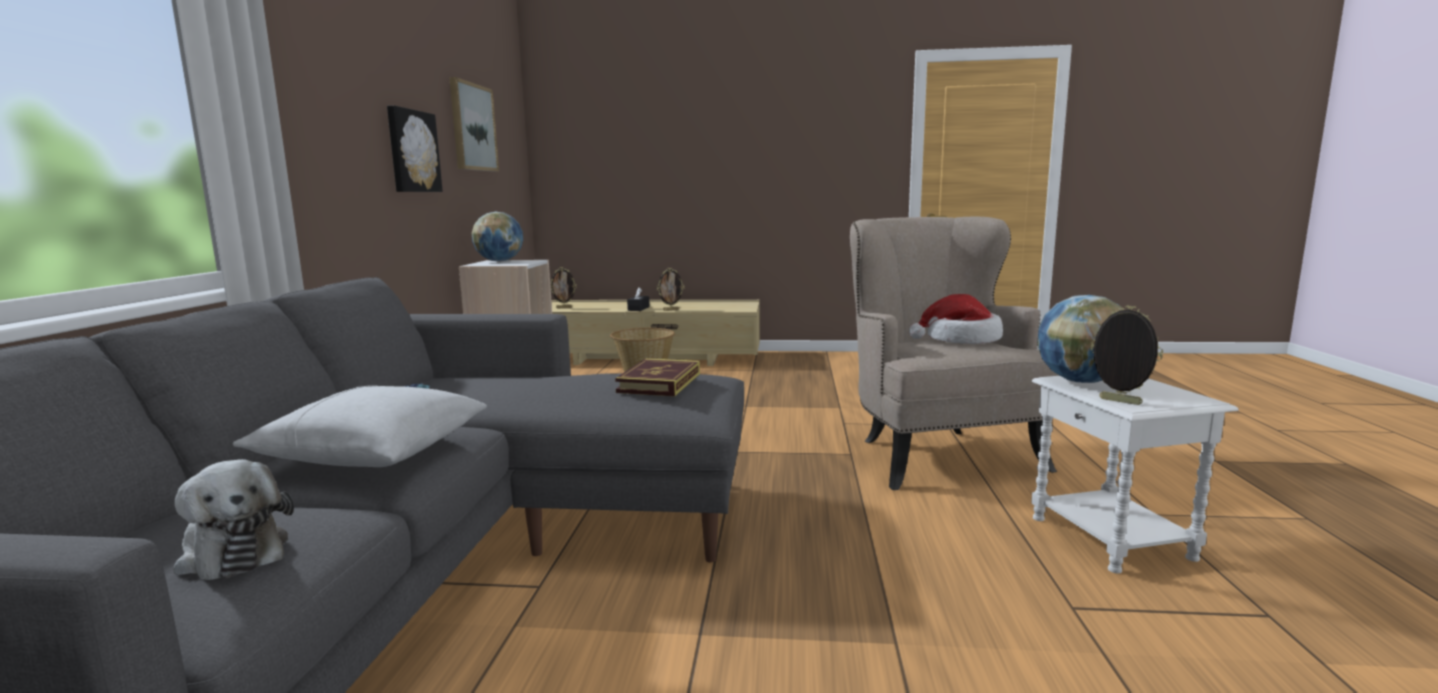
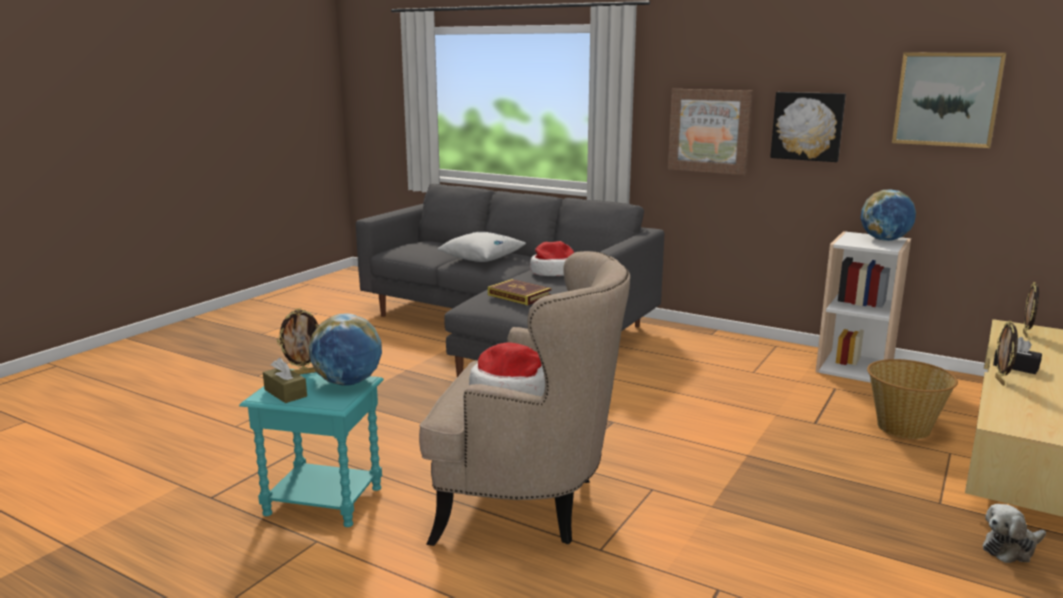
camera: 115 degrees right, 5 degrees up
(233, 552) = (417, 249): plush toy -> plush toy (1011, 549)
(338, 157) = (709, 131): none -> picture
(507, 386) = (553, 272): none -> hat
(1112, 537) = (322, 501): white side table -> turquoise side table
(1168, 394) = (285, 393): none -> brown tissue box

